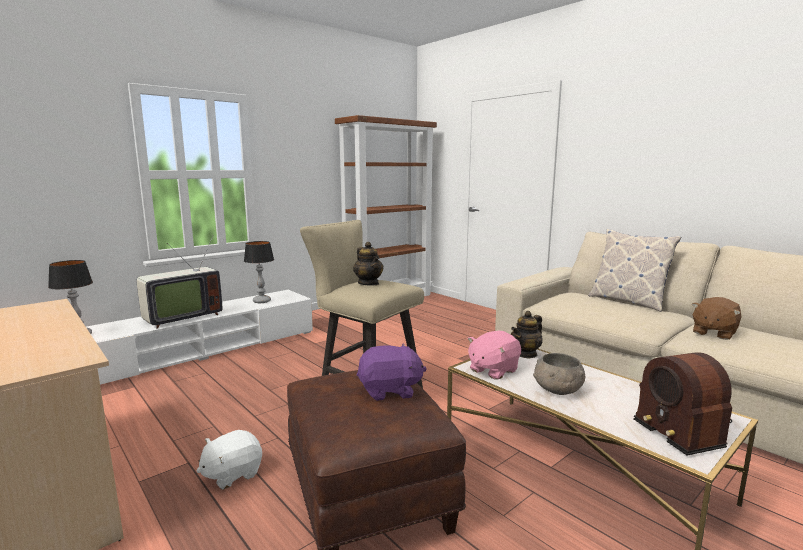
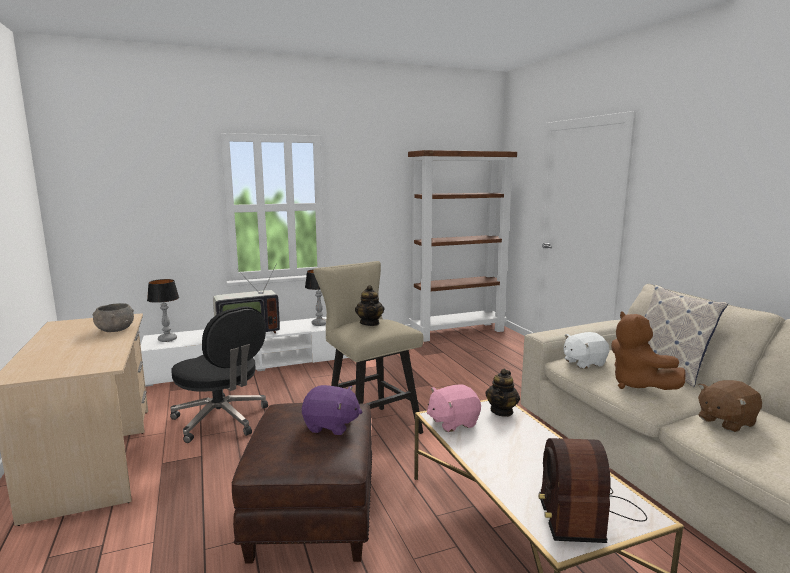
camera: 20 degrees right, 0 degrees up
(189, 418) = (222, 420): none -> black office chair
(232, 474) = (225, 472): white plush toy -> white plush toy (583, 363)
(526, 354) = (502, 411): teapot -> teapot turned 45 degrees counterclockwise
(558, 390) = (495, 453): grey bowl -> grey bowl (115, 330)
(622, 315) = (637, 385): none -> brown plush toy

